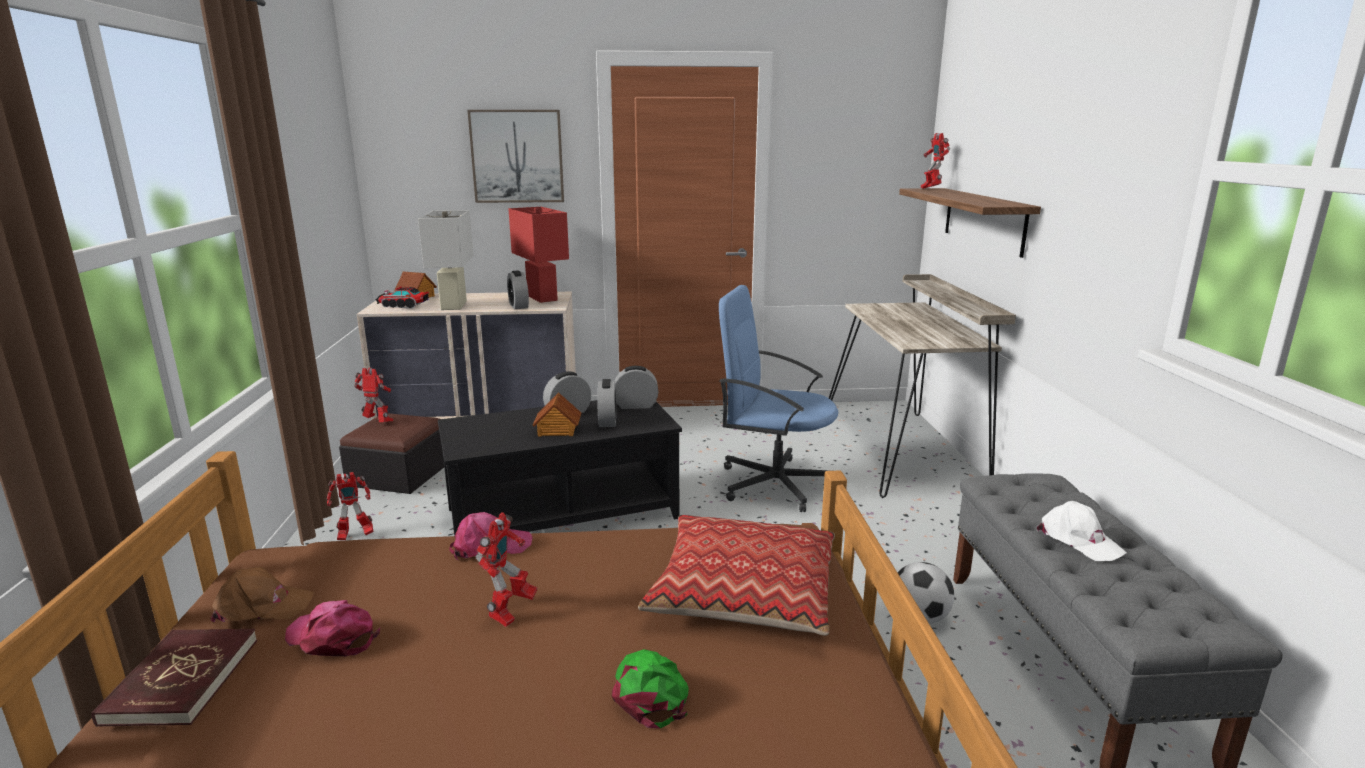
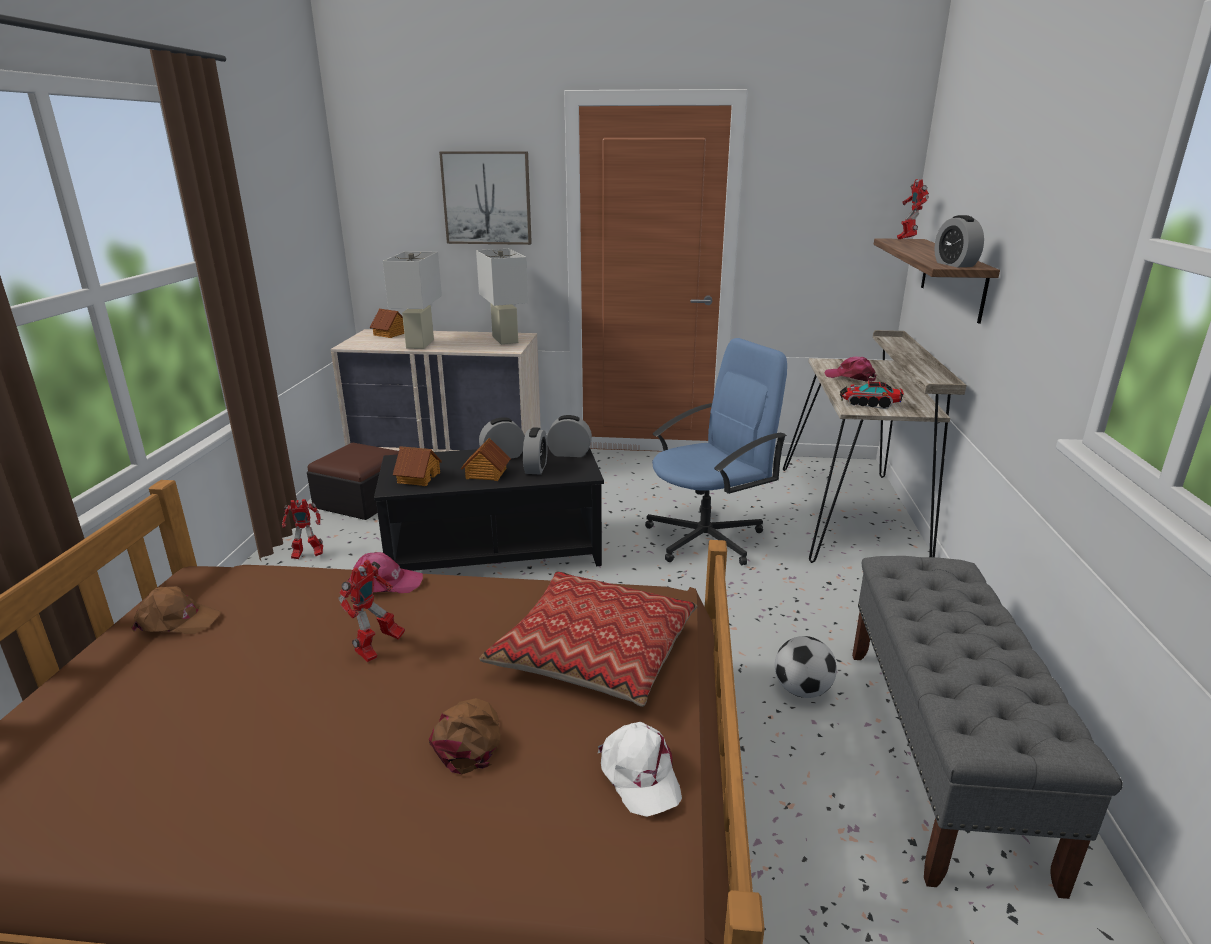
camera: 10 degrees right, 5 degrees up
(181, 680) = (94, 679): red book -> none
(332, 637) = (222, 655): pink cap -> pink cap (850, 377)
(378, 422) = (344, 451): toy robot -> none
(403, 306) = (375, 342): toy truck -> toy truck (869, 404)
(486, 438) = (418, 477): none -> toy house
(518, 306) = (479, 347): alarm clock -> alarm clock (954, 264)
(542, 298) = (505, 339): red table lamp -> white table lamp
(650, 692) = (468, 739): green cap -> brown cap
(774, 483) = (706, 538): blue office chair -> blue office chair turned 120 degrees clockwise
(1078, 541) = (952, 636): white cap -> white cap (639, 774)

